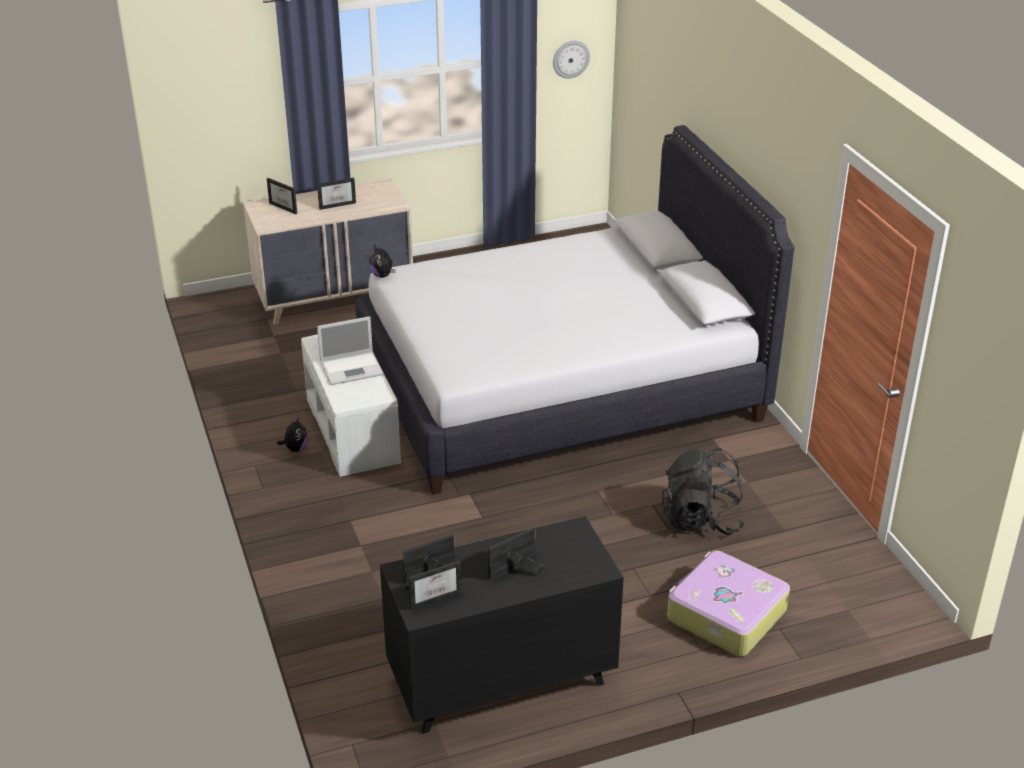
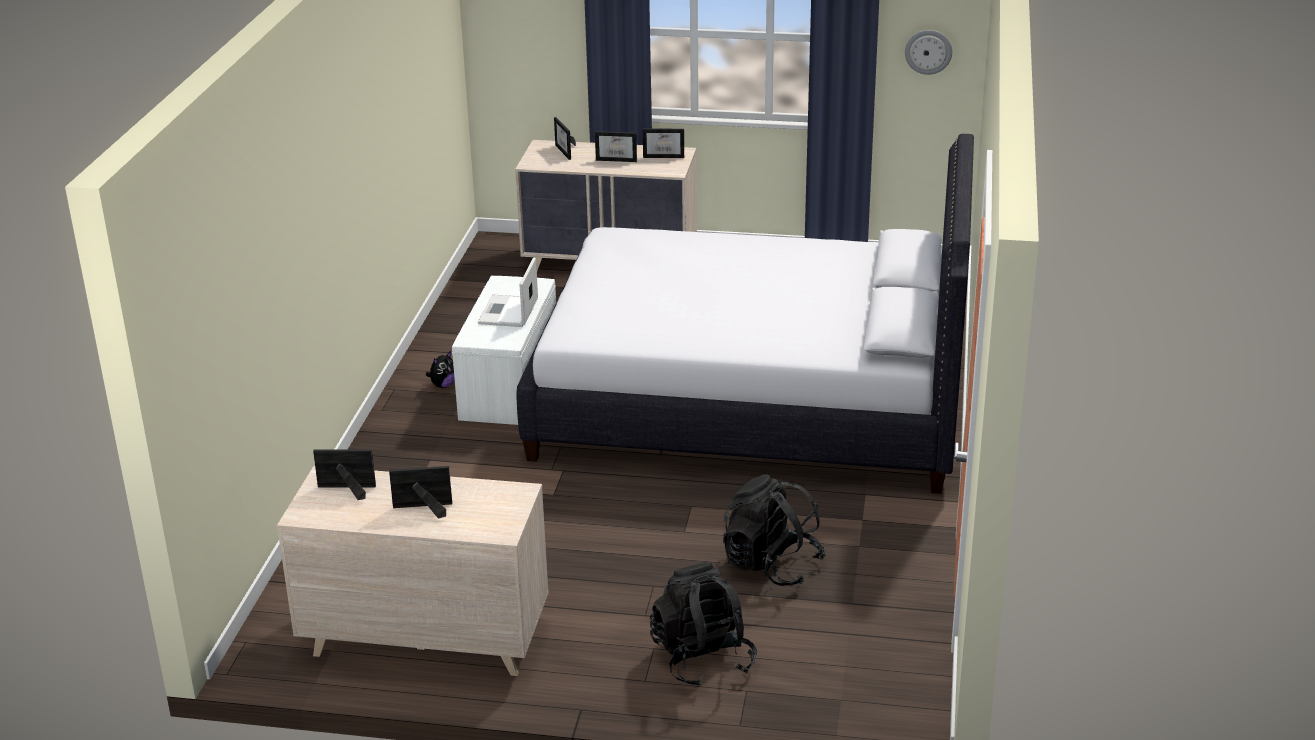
camera: 30 degrees right, 5 degrees down
(353, 368) = (508, 312): laptop -> laptop turned 90 degrees clockwise
(382, 275) = (598, 232): plush toy -> none
(434, 596) = (330, 505): picture frame -> picture frame (664, 156)
(500, 681) = (424, 639): black dresser -> beige dresser
(724, 615) = (702, 658): suitcase -> black backpack

